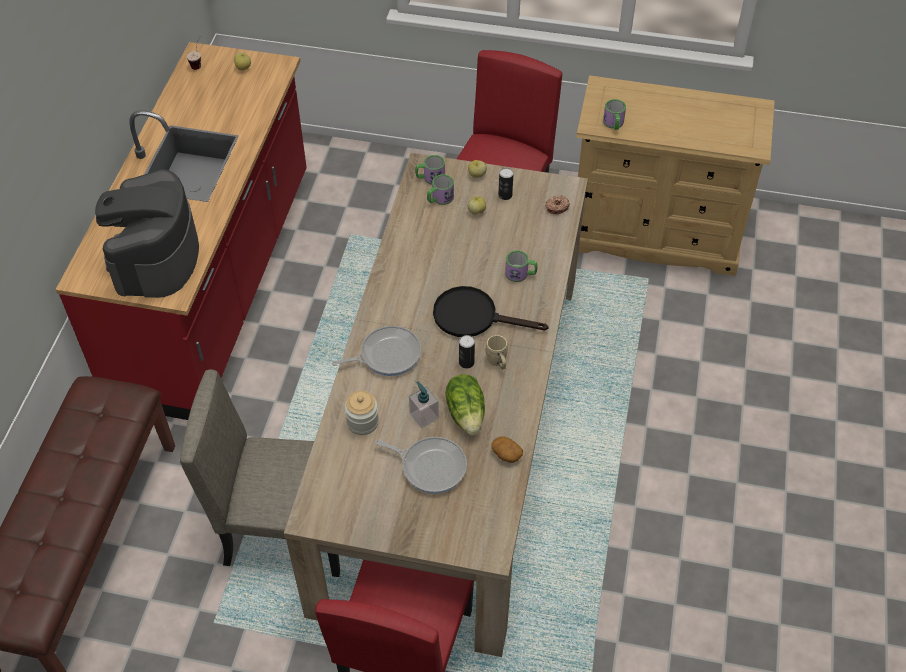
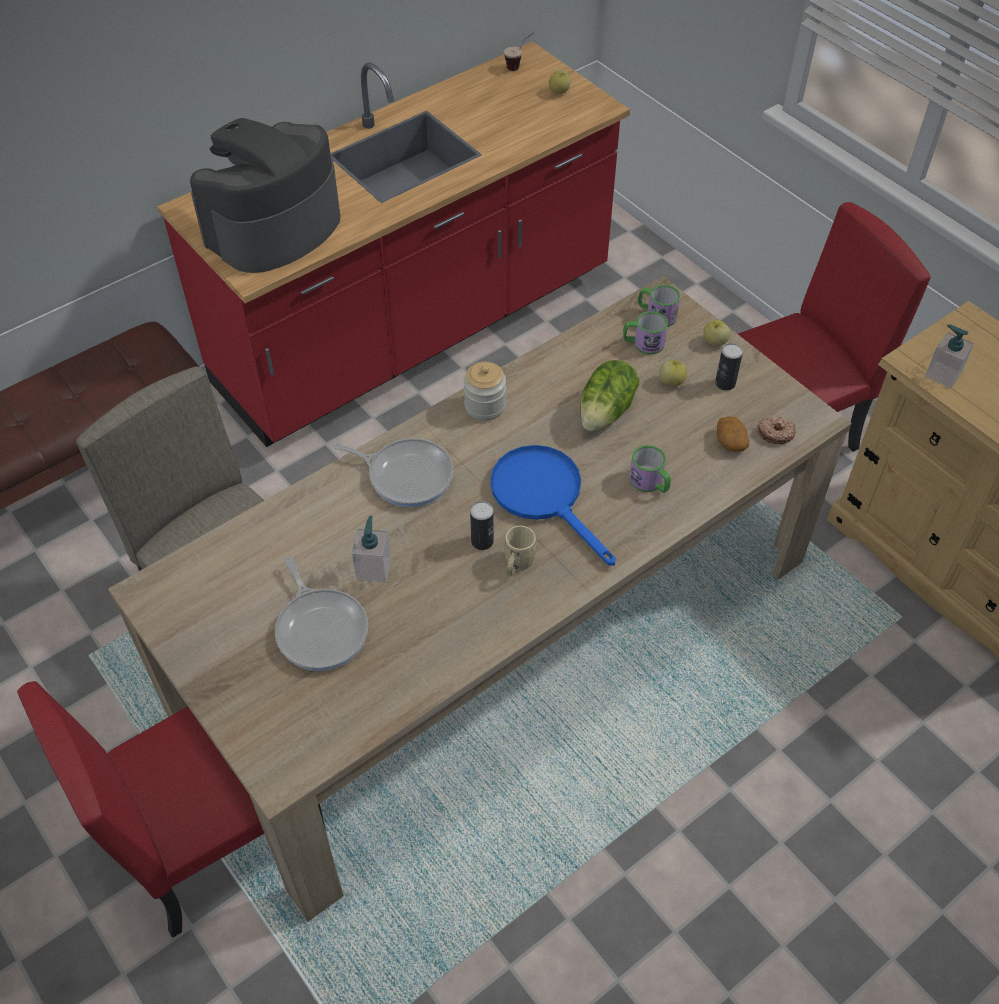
camera: 40 degrees right, 0 degrees up
(362, 422) = (305, 529): jar -> jar (485, 406)
(467, 413) = (421, 598): lettuce -> lettuce (607, 411)
(474, 316) = (545, 496): black frying pan -> blue frying pan
(506, 454) = (415, 677): potato -> potato (730, 442)
(614, 124) = (942, 374): mug -> soap dispenser

